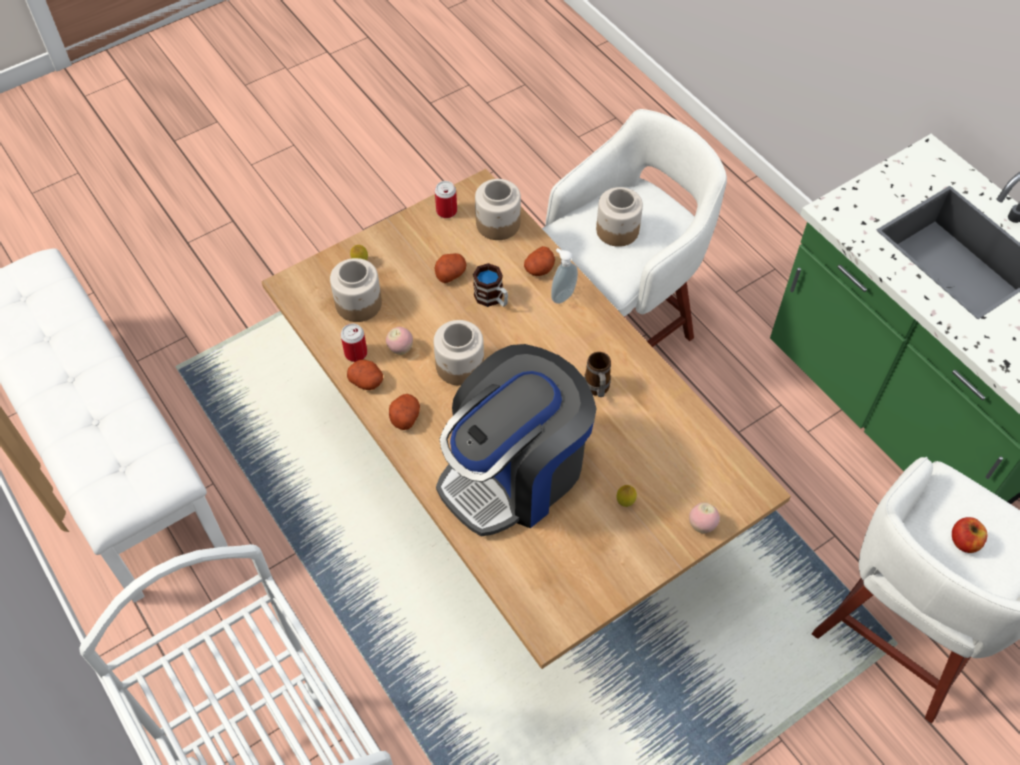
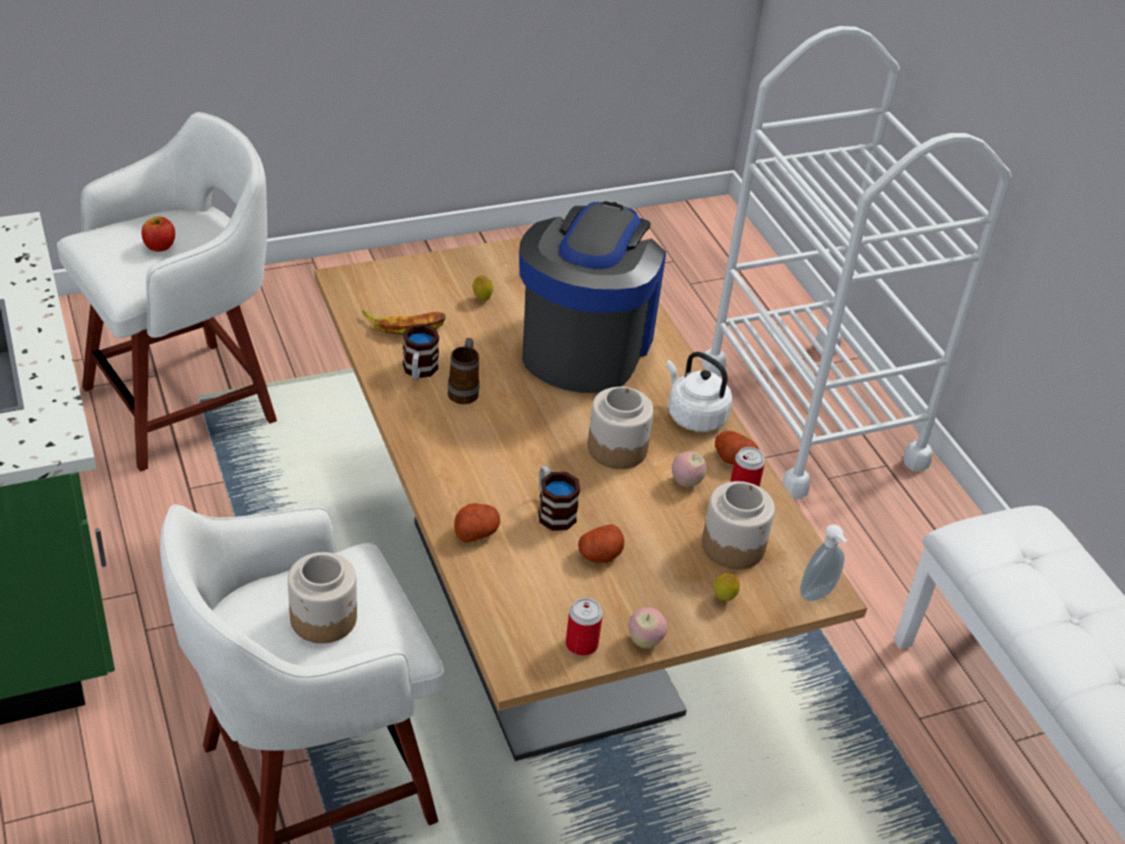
camera: 170 degrees left, 15 degrees down
(404, 416) = (694, 415): potato -> white kettle
(497, 224) = (511, 606): jar -> none
(515, 472) = (585, 344): coffee machine -> coffee machine turned 45 degrees counterclockwise
(562, 295) = (460, 494): soap dispenser -> soap dispenser (818, 595)
(641, 399) = (419, 371): none -> mug
(676, 449) = (406, 325): none -> banana
(702, 525) = (416, 269): apple -> apple (645, 641)

